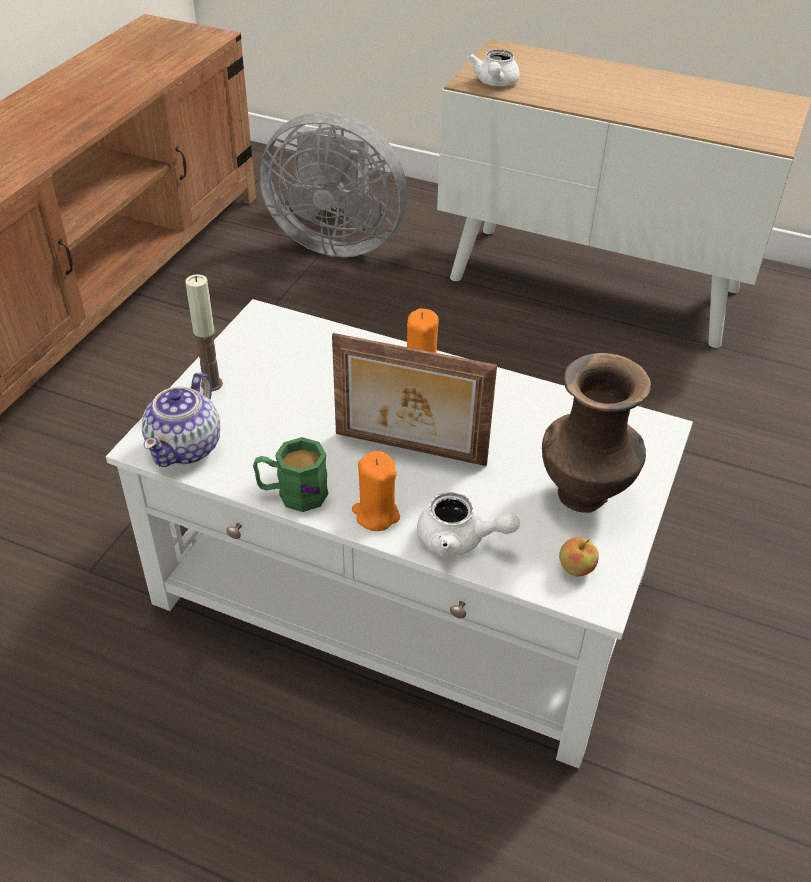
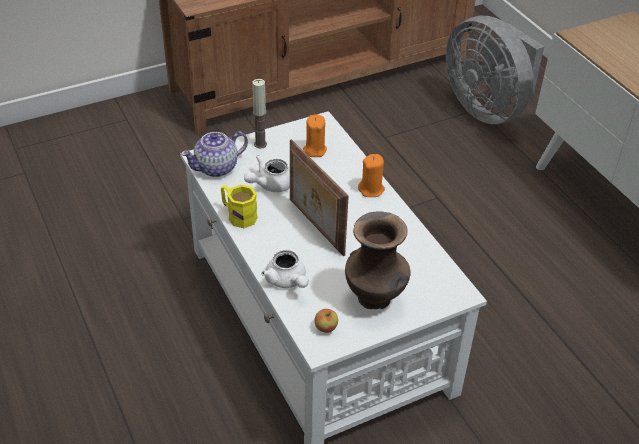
camera: 40 degrees right, 0 degrees up
(292, 494) = (238, 215): green mug -> yellow mug
(376, 514) = (263, 246): orange candle -> orange candle (314, 150)
(495, 83) = (593, 42): white teapot -> white teapot (270, 184)

